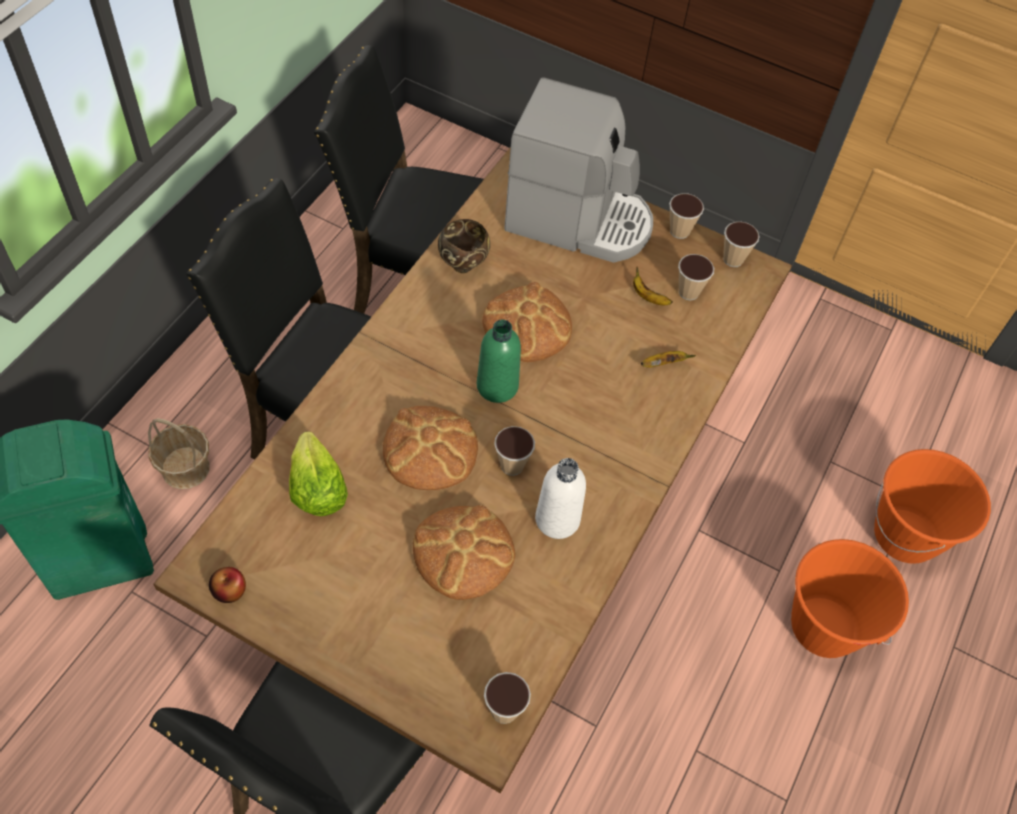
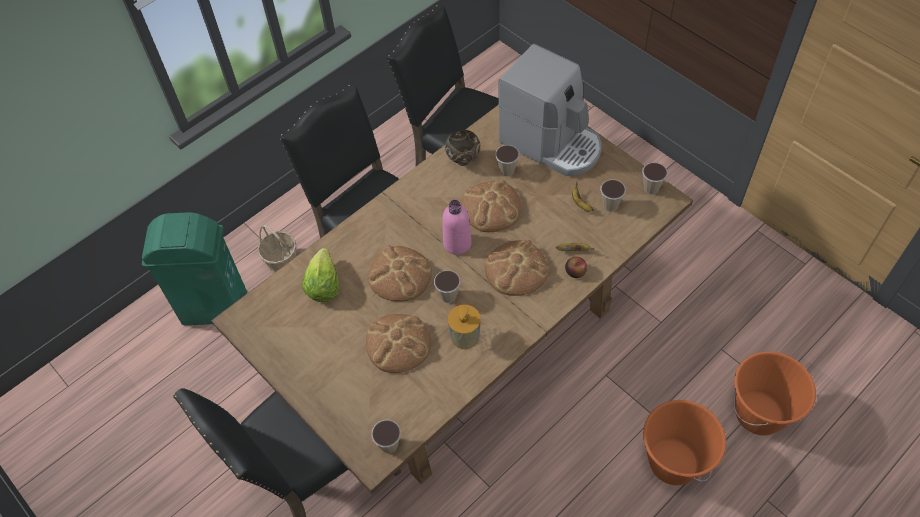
camera: 25 degrees right, 0 degrees up
(229, 590) = (252, 334): apple -> apple (575, 271)
(497, 386) = (457, 243): green bottle -> pink bottle
(557, 519) = (465, 336): white bottle -> soap dispenser
(594, 407) = (516, 269): none -> bread
(679, 231) = (620, 162): cup -> cup (507, 170)

